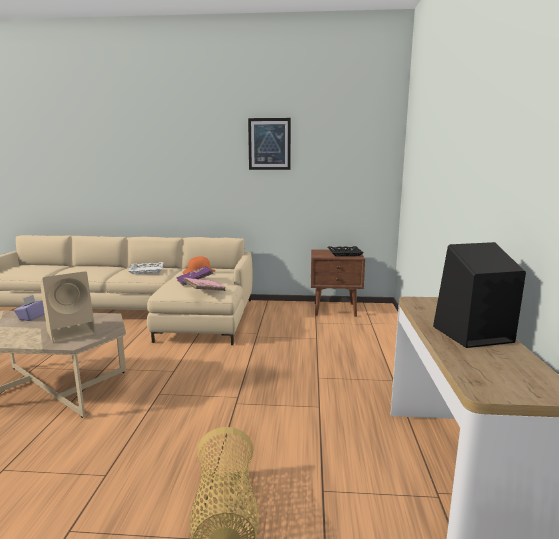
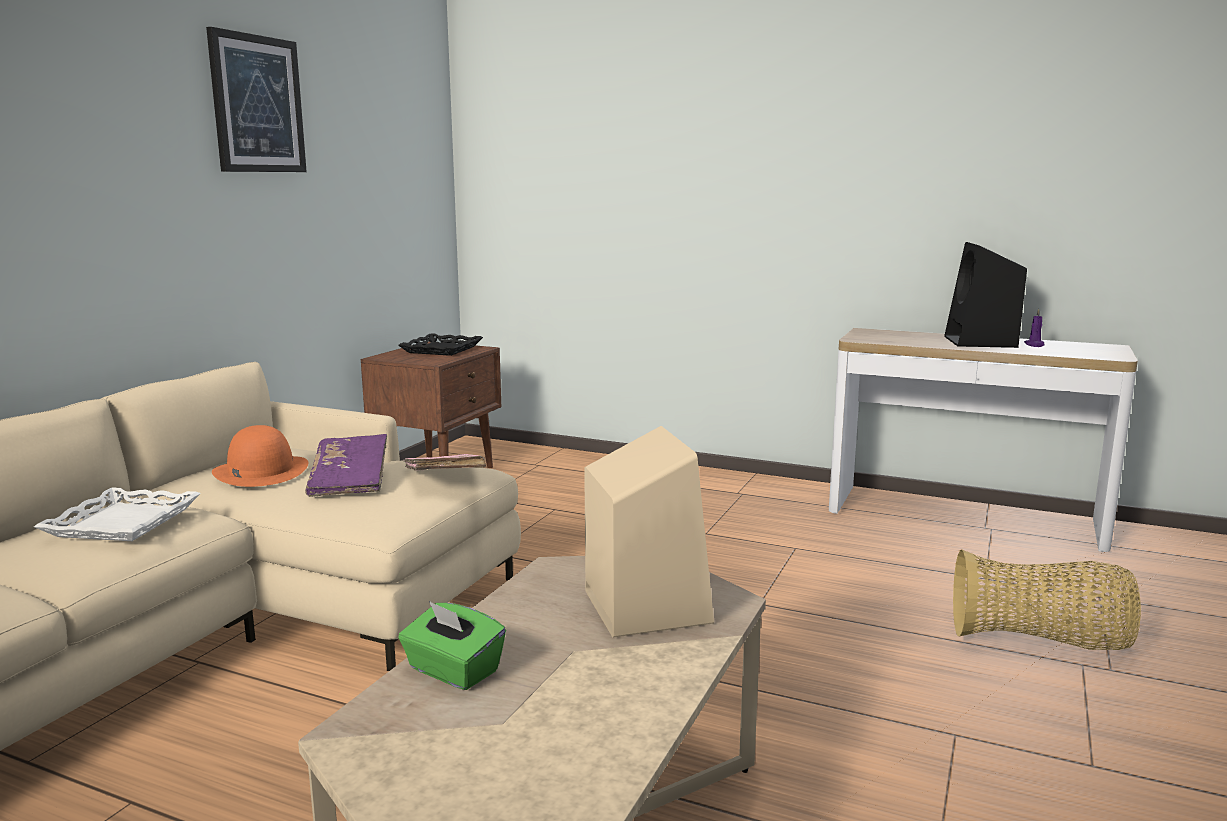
camera: 70 degrees left, 0 degrees up
(33, 317) = (453, 671): purple tissue box -> green tissue box
(494, 355) = (1034, 345): none -> purple candle

